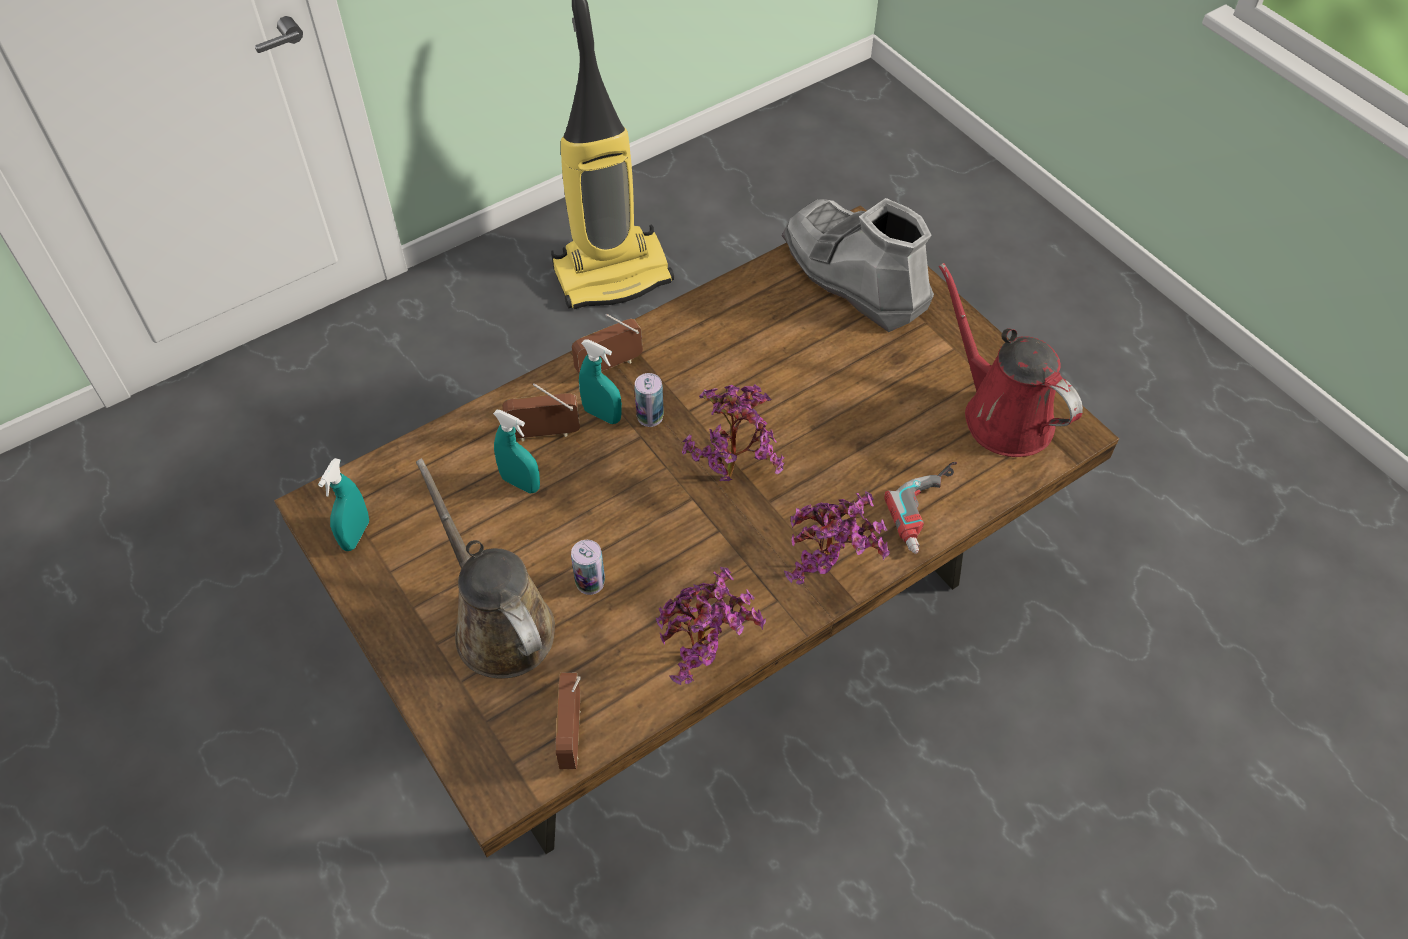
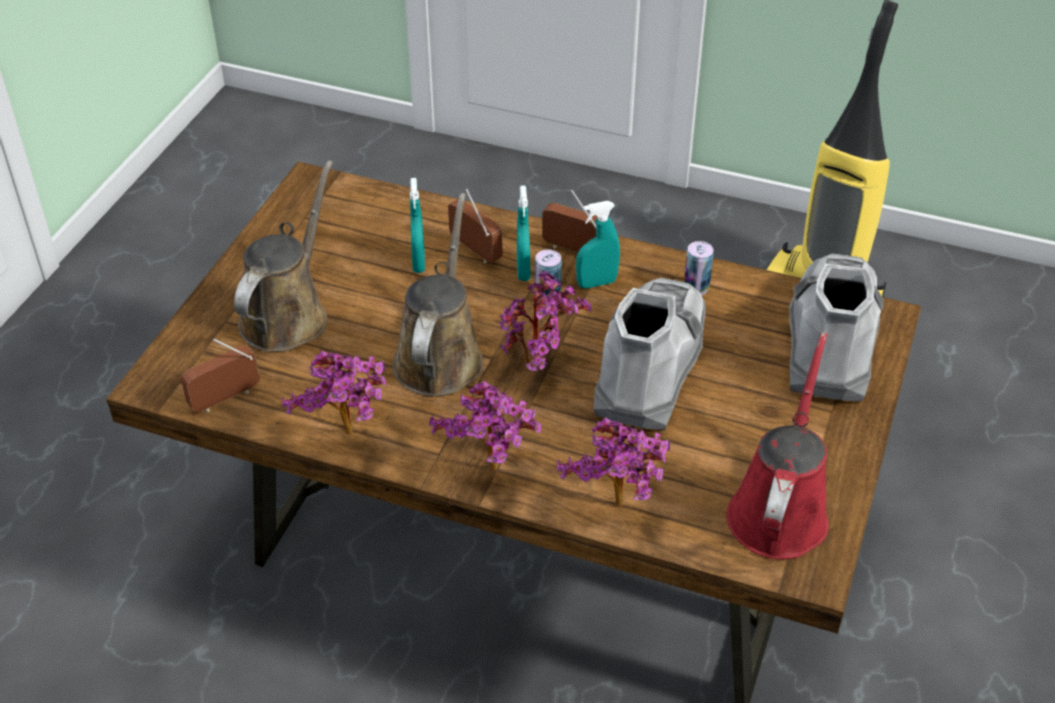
camera: 55 degrees right, 10 degrees down
(355, 535) = (302, 210): turquoise spray bottle -> turquoise spray bottle (596, 283)
(590, 582) = (363, 342): can -> can (696, 287)
(659, 534) = (440, 356): none -> brown watering can
(791, 399) = (649, 366): none -> grey boot
(932, 512) = (619, 510): power drill -> potted plant

